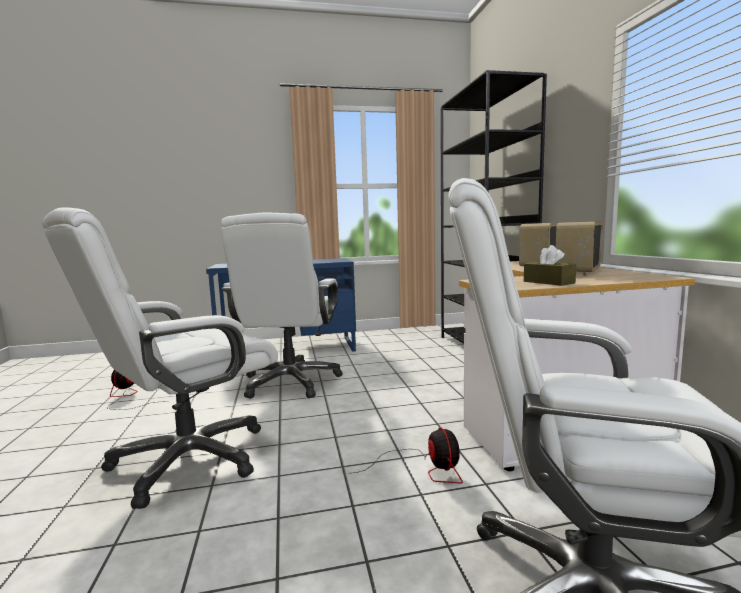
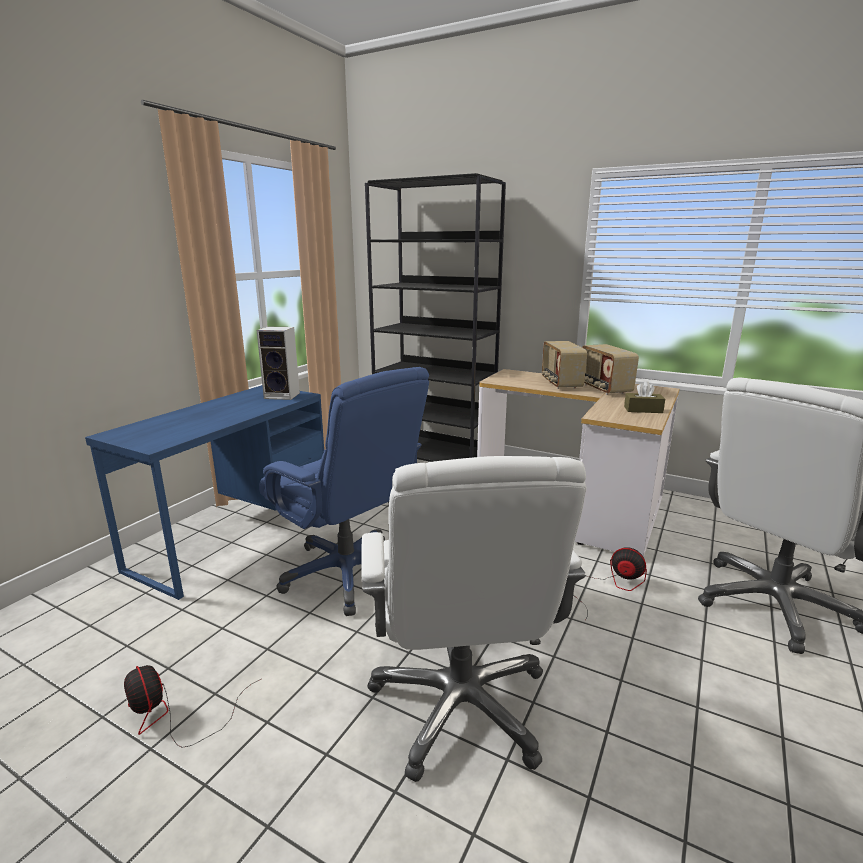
camera: 50 degrees left, 10 degrees up
(290, 382) = (348, 573): white office chair -> blue office chair
(333, 260) = (283, 395): none -> speaker

